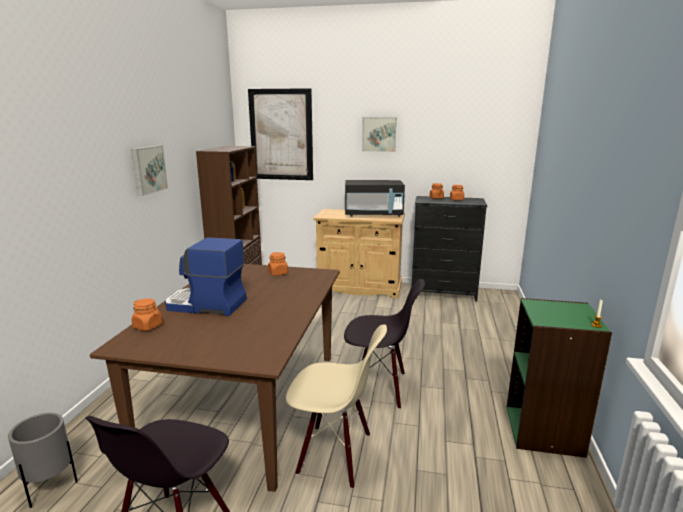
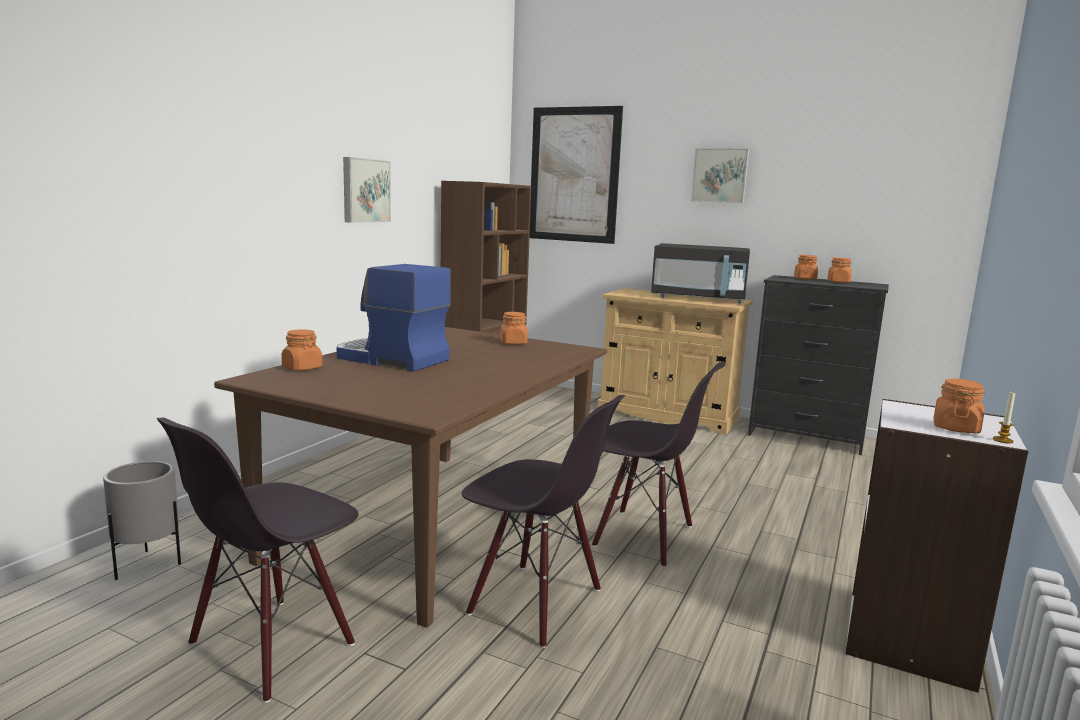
camera: 15 degrees right, 5 degrees down
(334, 454) = (534, 603): beige chair -> black chair
(544, 431) = (910, 641): green bookcase -> white bookcase
(569, 319) = (955, 428): none -> orange jar

